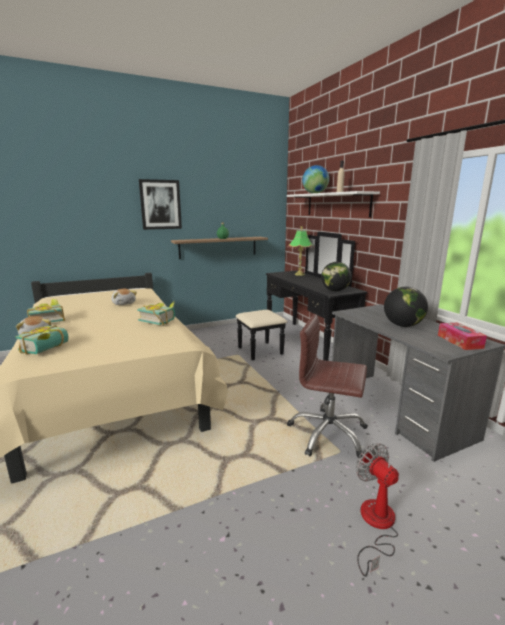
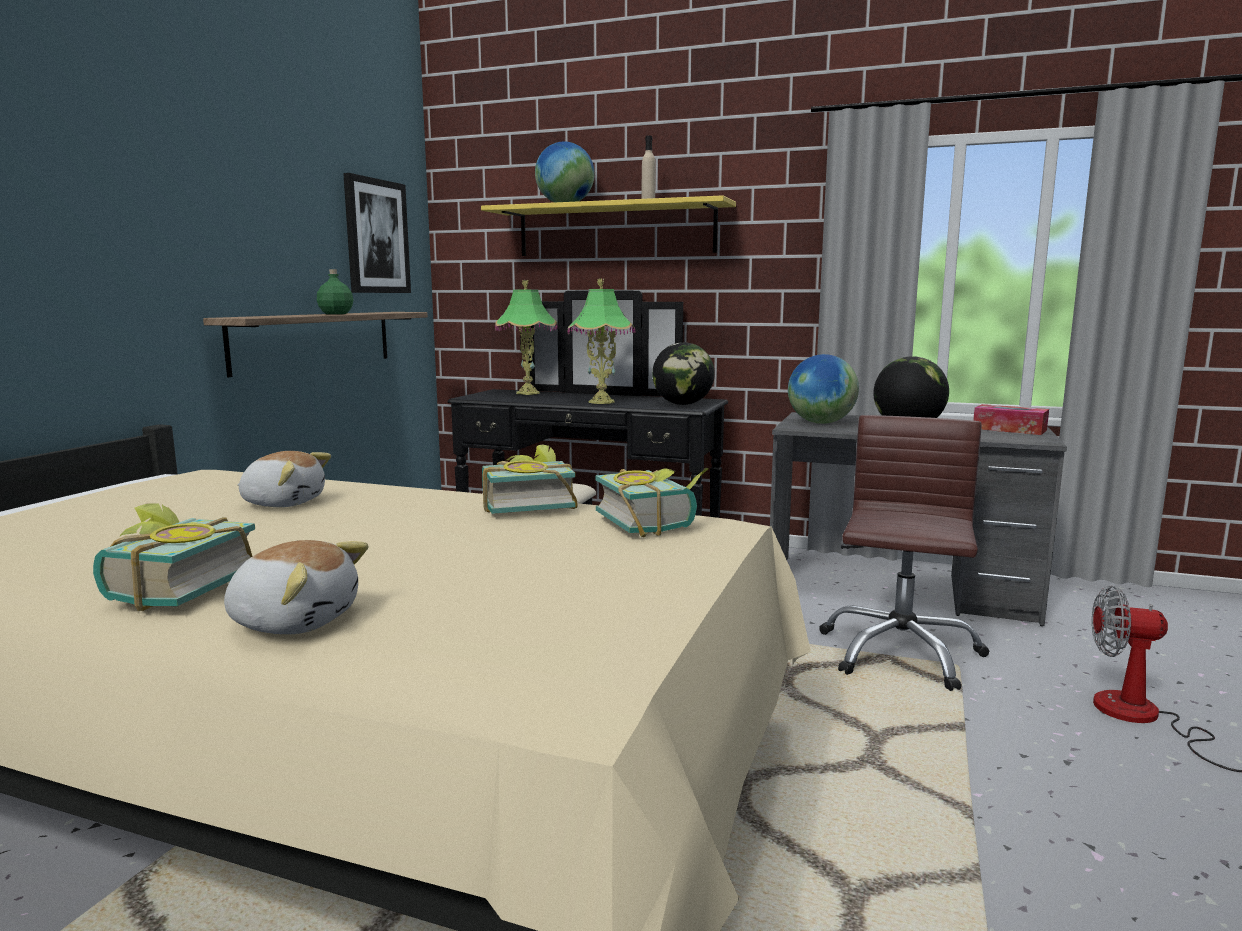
camera: 45 degrees left, 5 degrees down
(47, 349) = (476, 624): book -> book (654, 522)
(160, 204) = (170, 204): picture -> picture (376, 236)
(309, 283) = (602, 402): none -> table lamp
(328, 434) = (899, 653): brown office chair -> brown office chair turned 135 degrees clockwise
(337, 204) = (615, 230): white shelf -> yellow shelf
(368, 313) = (820, 423): none -> globe

